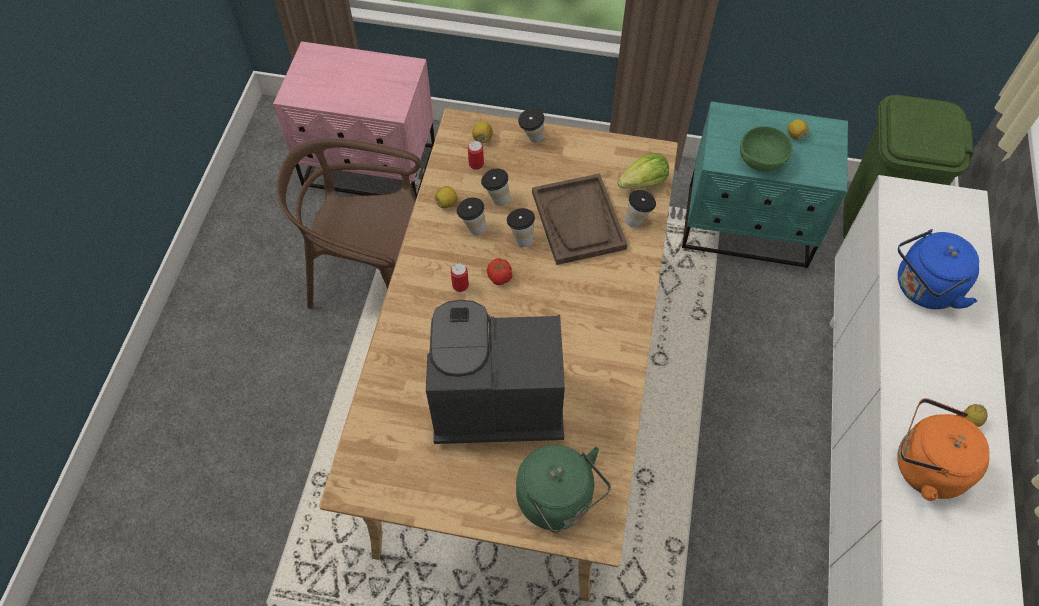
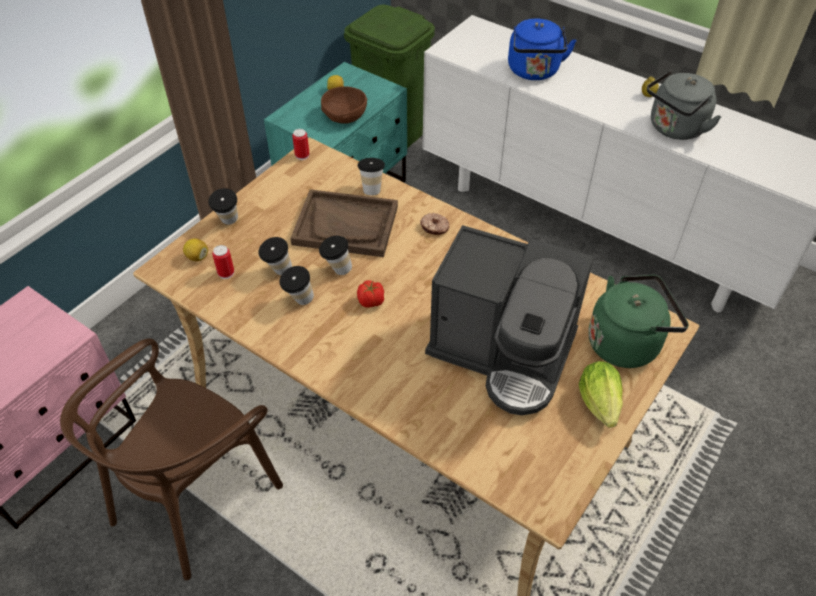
camera: 65 degrees left, 10 degrees down
(447, 203) = (254, 311): lemon -> none
(460, 286) = (362, 334): can -> can (302, 155)
(493, 400) = (503, 353): coffee machine -> coffee machine turned 90 degrees counterclockwise
(616, 289) = (434, 228): none -> donut
(640, 184) = (336, 173): lettuce -> lettuce (600, 407)
(761, 159) = (344, 116): green bowl -> brown bowl
(923, 466) = (674, 129): orange kettle -> grey kettle

